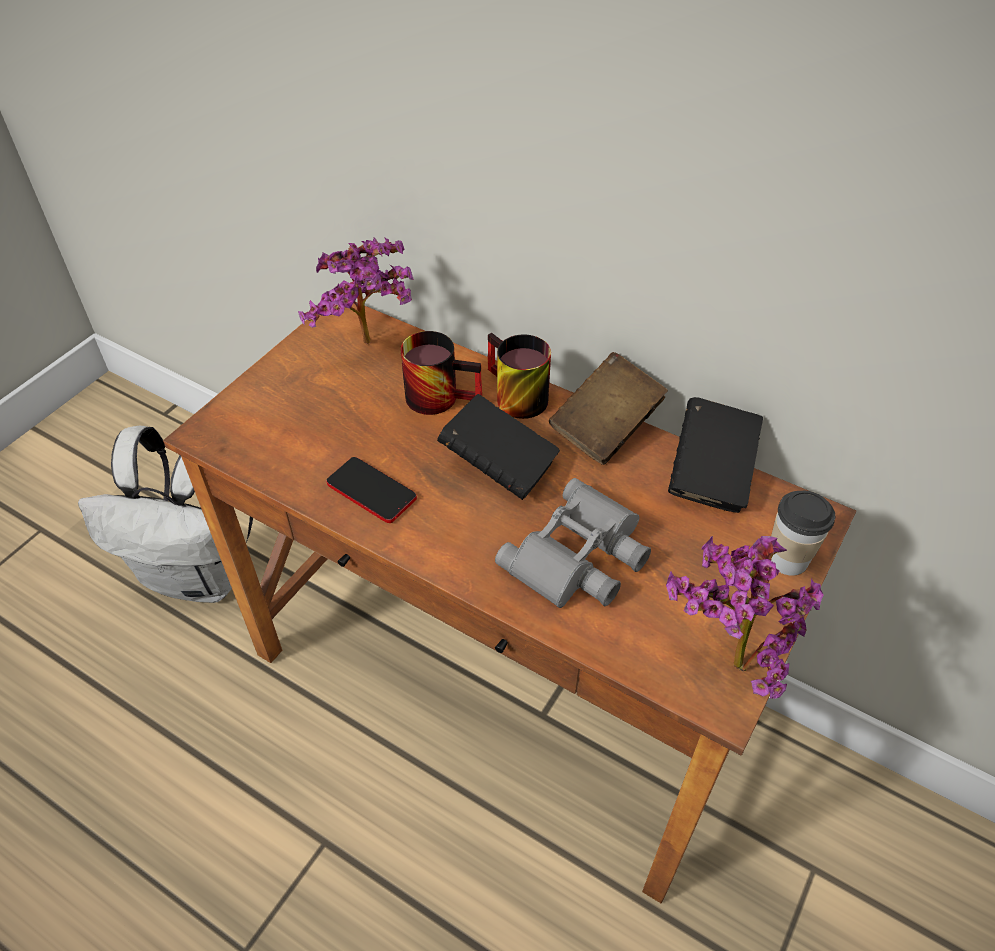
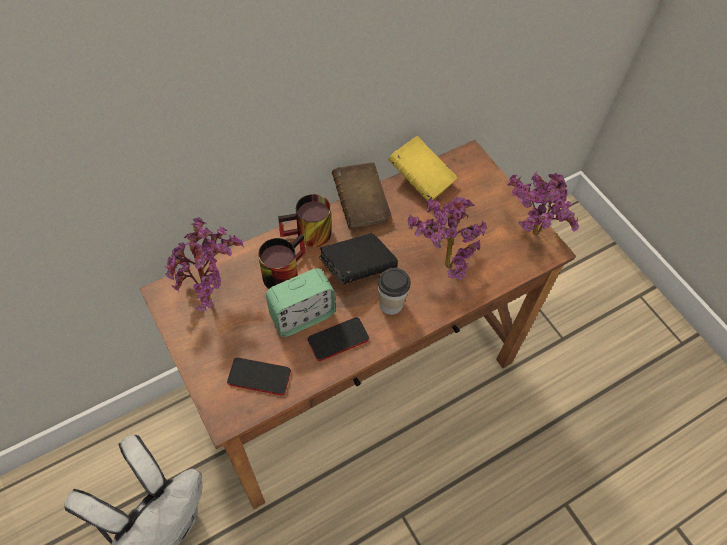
camera: 65 degrees left, 10 degrees up
(274, 438) = (259, 377): none -> phone
(385, 441) = (302, 316): none -> alarm clock
(580, 557) = (442, 262): grey binoculars -> potted plant
(710, 474) = (420, 179): black book -> yellow book
(787, 559) = (488, 181): cup -> cup (391, 304)

